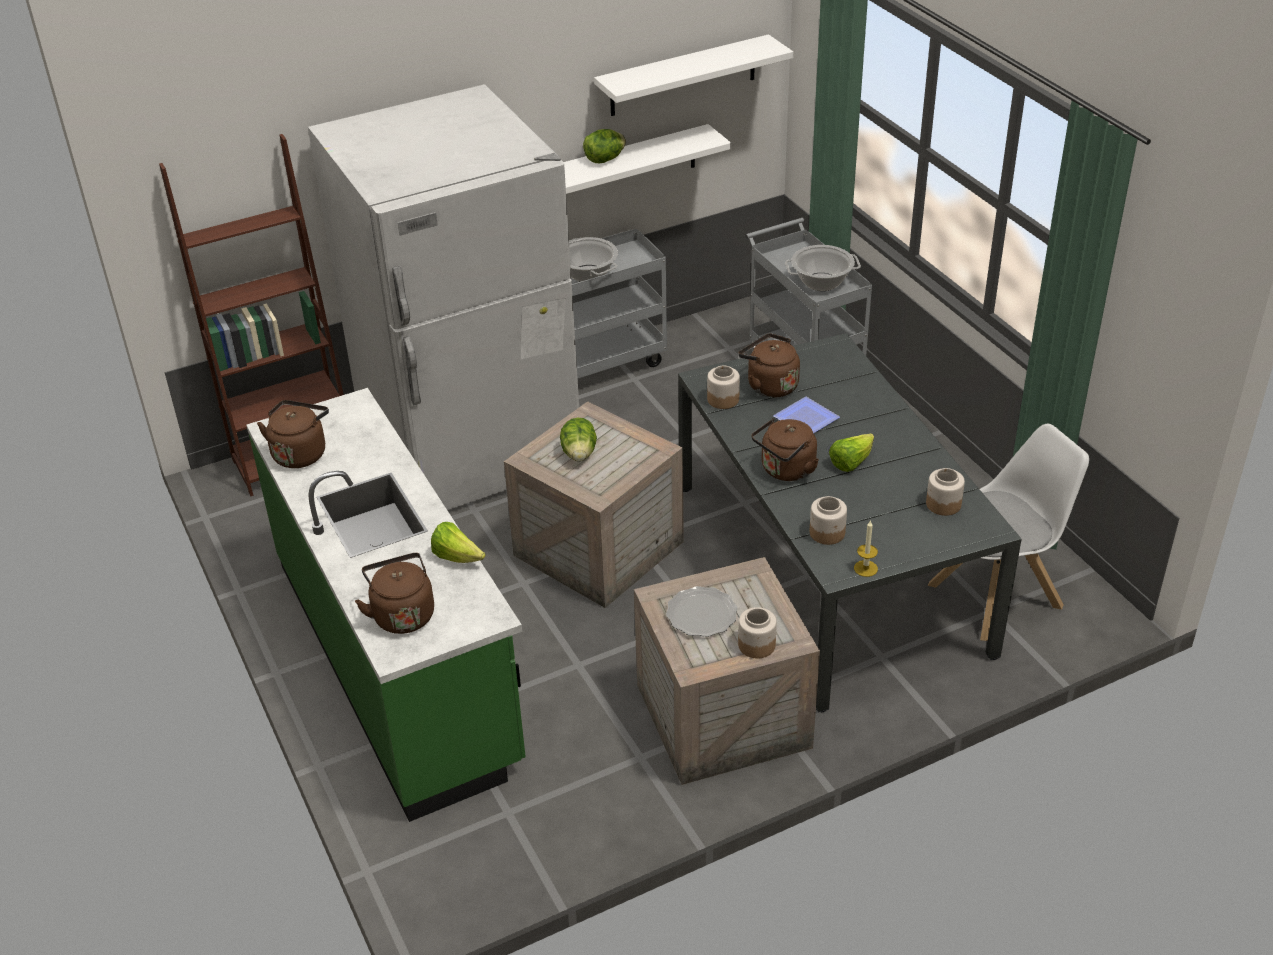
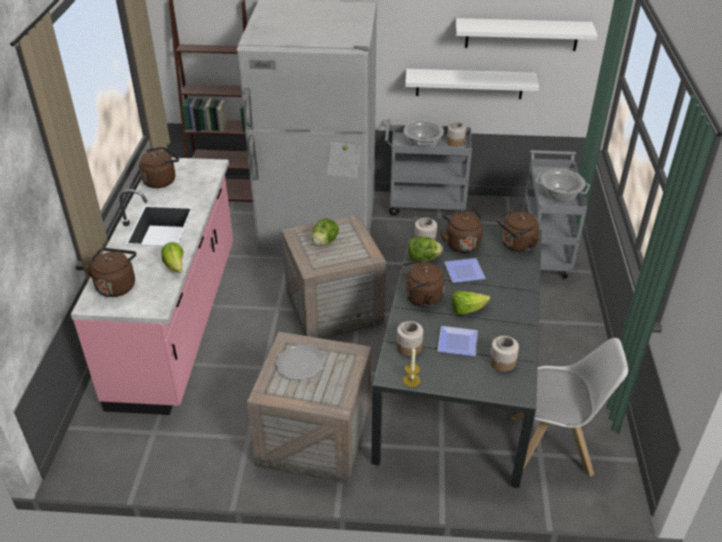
camera: 30 degrees right, 0 degrees up
(398, 661) = (178, 322): green counter -> pink counter
(604, 159) = (451, 74): lettuce -> lettuce (423, 258)
(756, 645) = (313, 398): jar -> jar (455, 142)
(835, 362) = (516, 245): none -> brown kettle
(876, 502) = (459, 342): none -> plate

